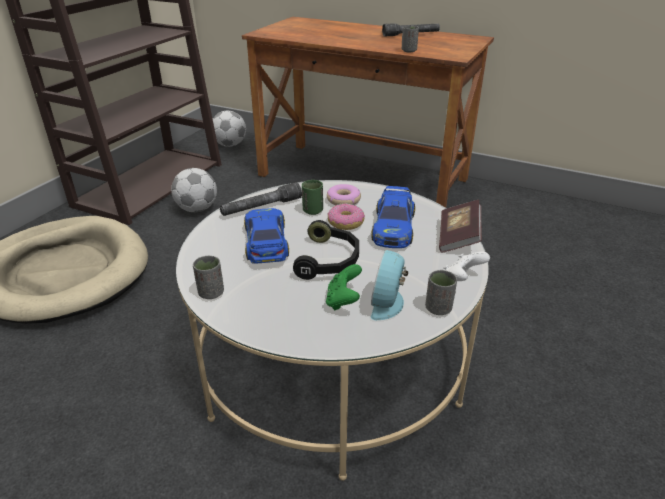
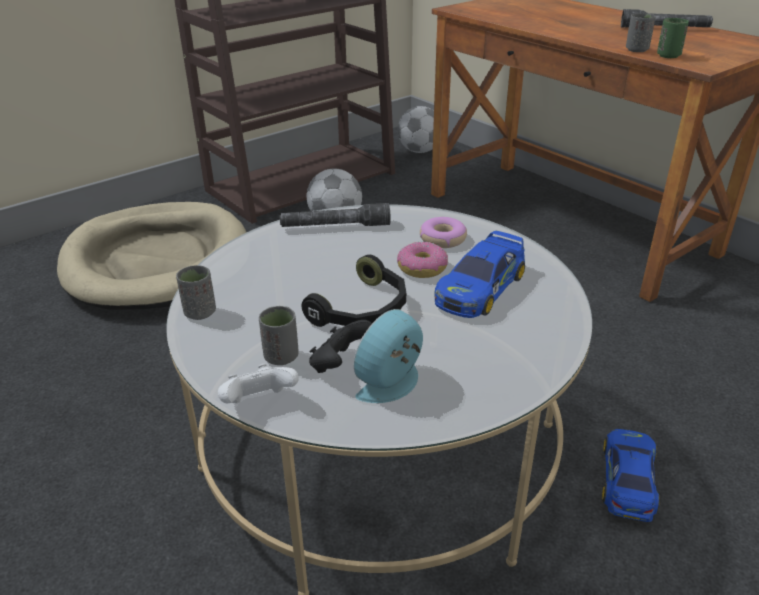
camera: 25 degrees right, 0 degrees up
(266, 243) = (306, 270): toy car -> toy car (628, 480)
(312, 211) = (393, 244): green cup -> green cup (668, 56)
(343, 301) = (339, 364): green game controller -> black game controller
(438, 308) = (453, 410): grey cup -> grey cup (281, 357)
(458, 237) = (561, 323): book -> none
(461, 280) = (516, 382): white game controller -> white game controller (259, 403)

